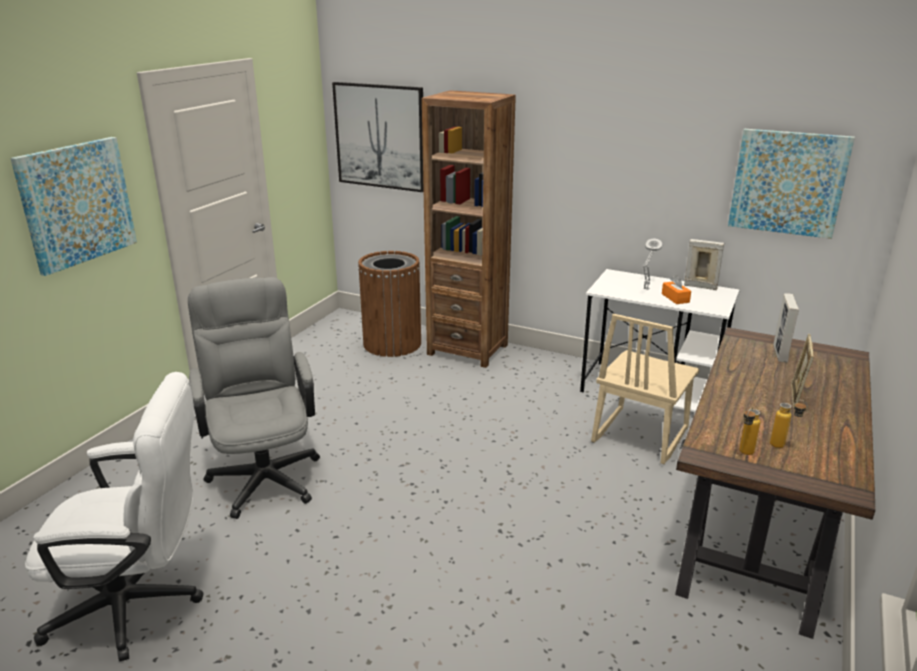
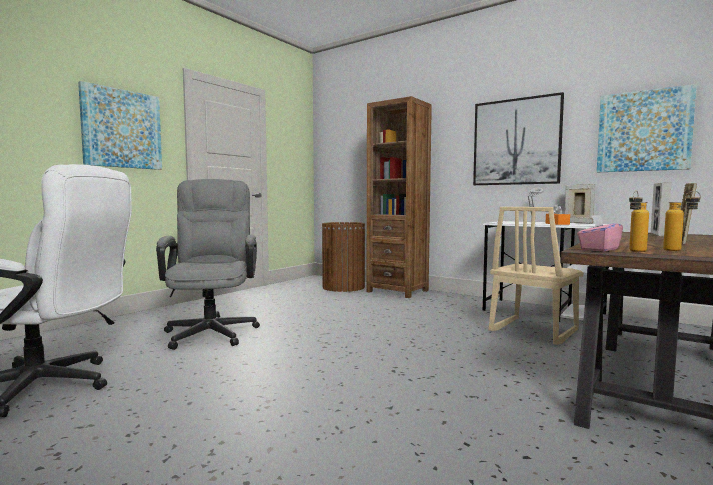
camera: 10 degrees right, 20 degrees down
(380, 136) = (345, 150): picture -> picture (516, 142)
(712, 449) = (598, 249): none -> pink tissue box

